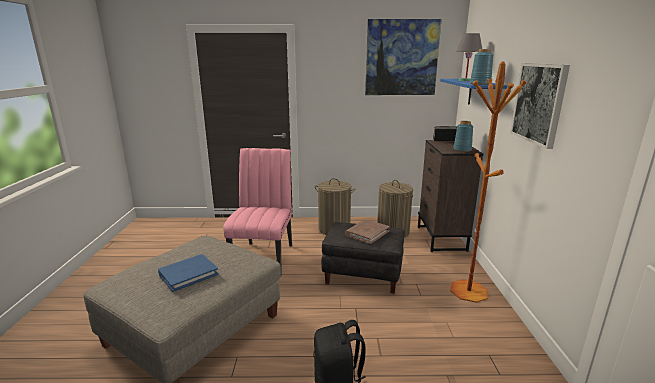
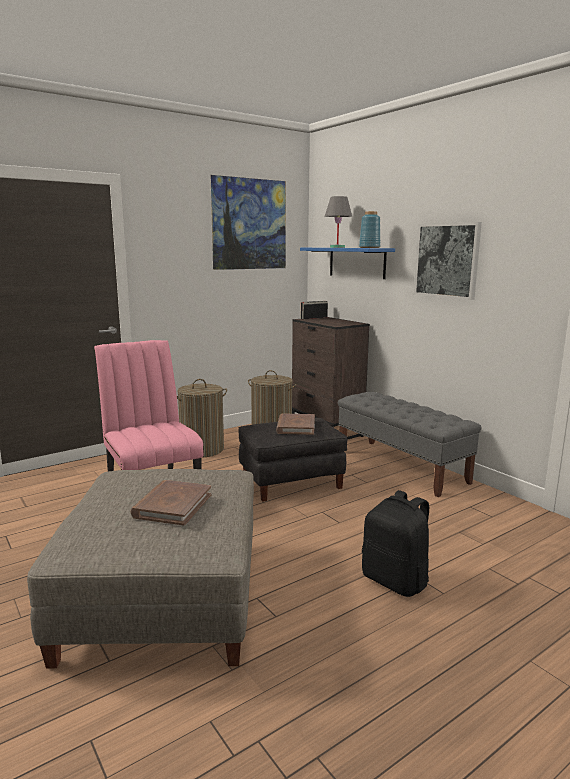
camera: 35 degrees left, 5 degrees down
(188, 274) = (172, 506): blue book -> brown book
(462, 150) = (345, 323): blue vase -> none
(469, 291) = (401, 466): orange clothes rack -> grey bench

